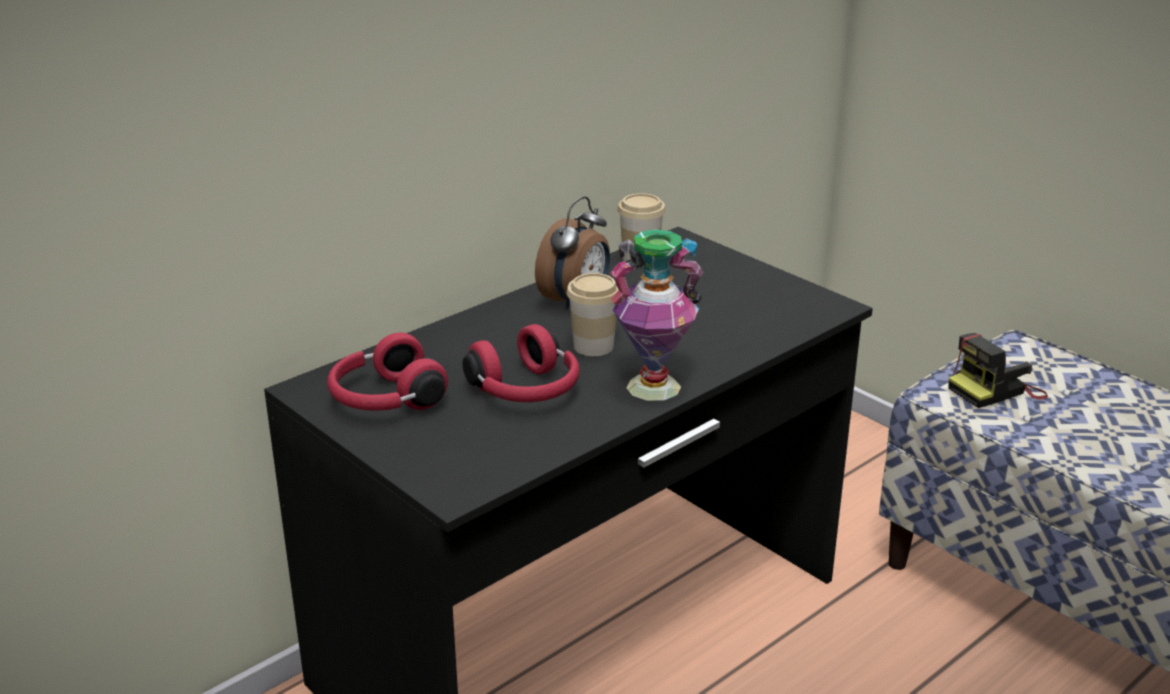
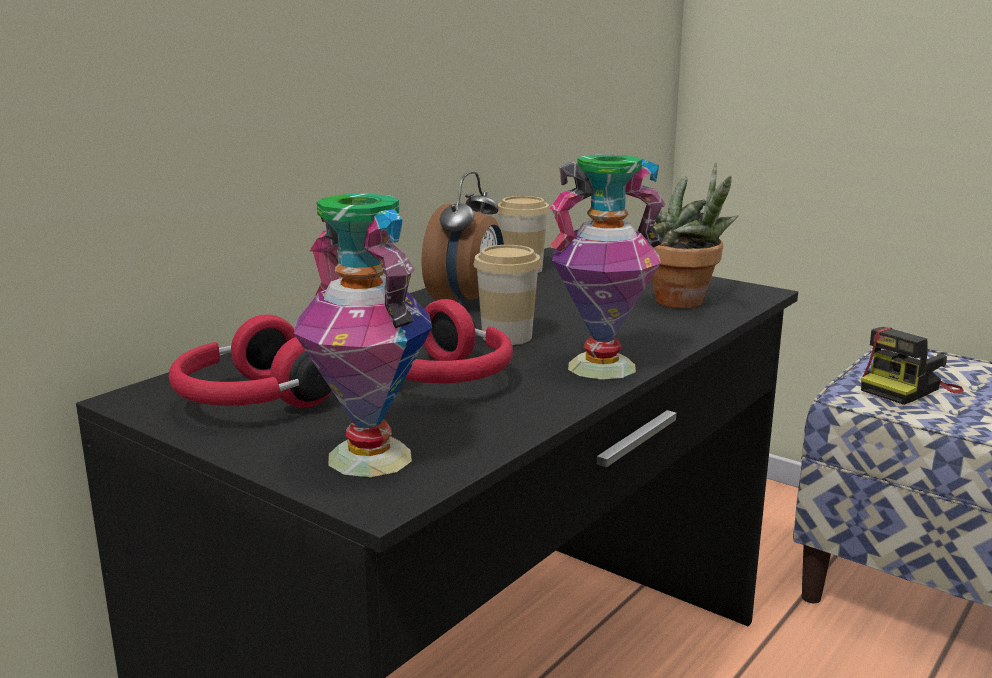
camera: 10 degrees left, 10 degrees down
(457, 459) = (372, 457): none -> vase
(761, 317) = (685, 303): none -> potted plant

